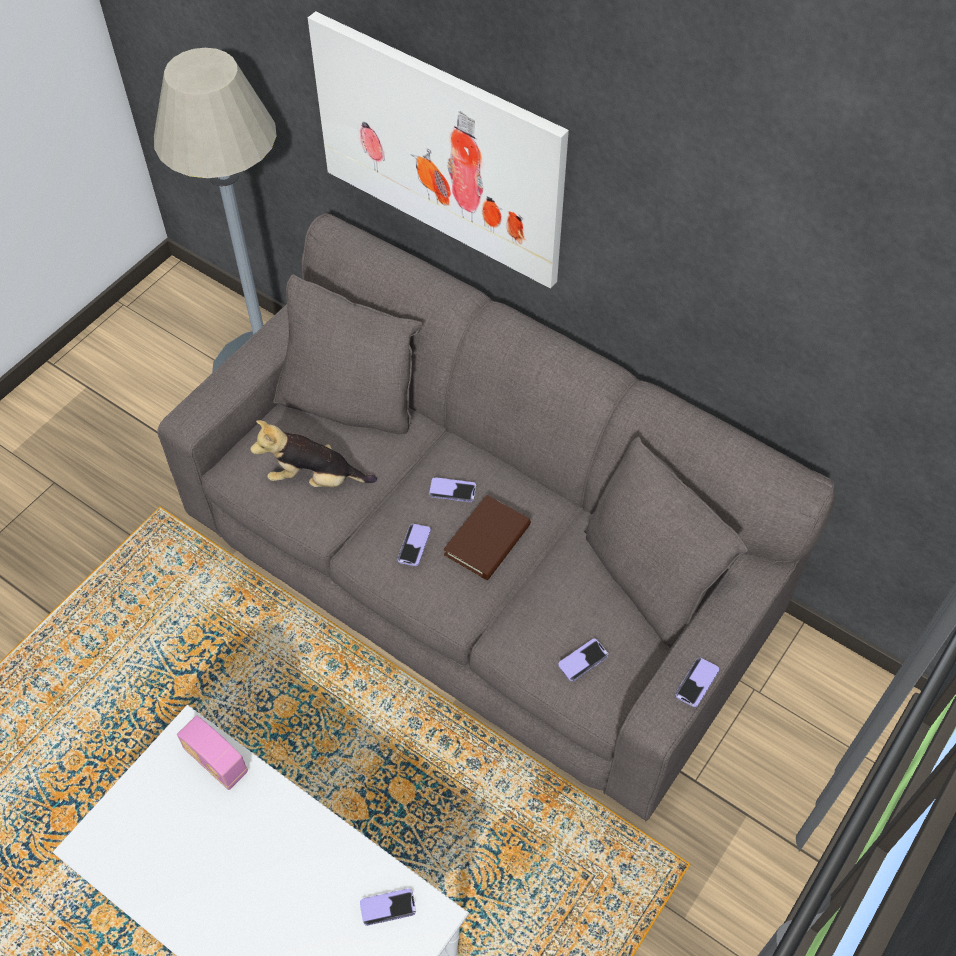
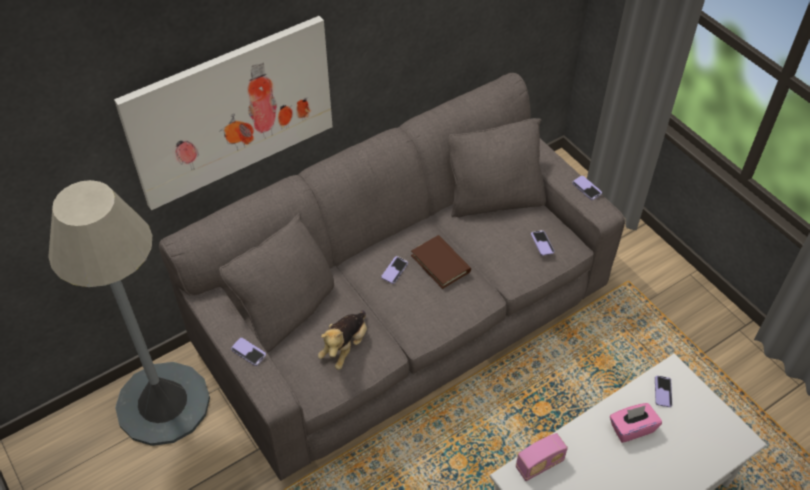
camera: 70 degrees left, 5 degrees down
(309, 873) = (631, 428): none -> pink tissue box
(414, 545) = (428, 302): phone -> phone (248, 352)

